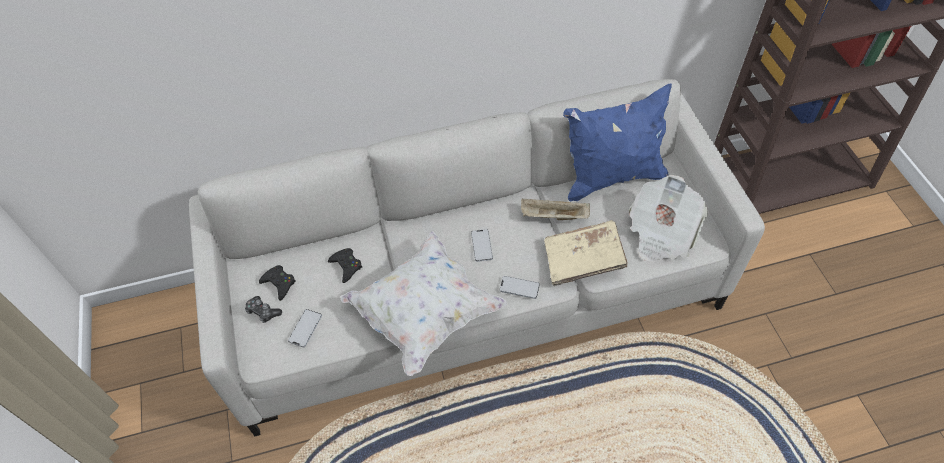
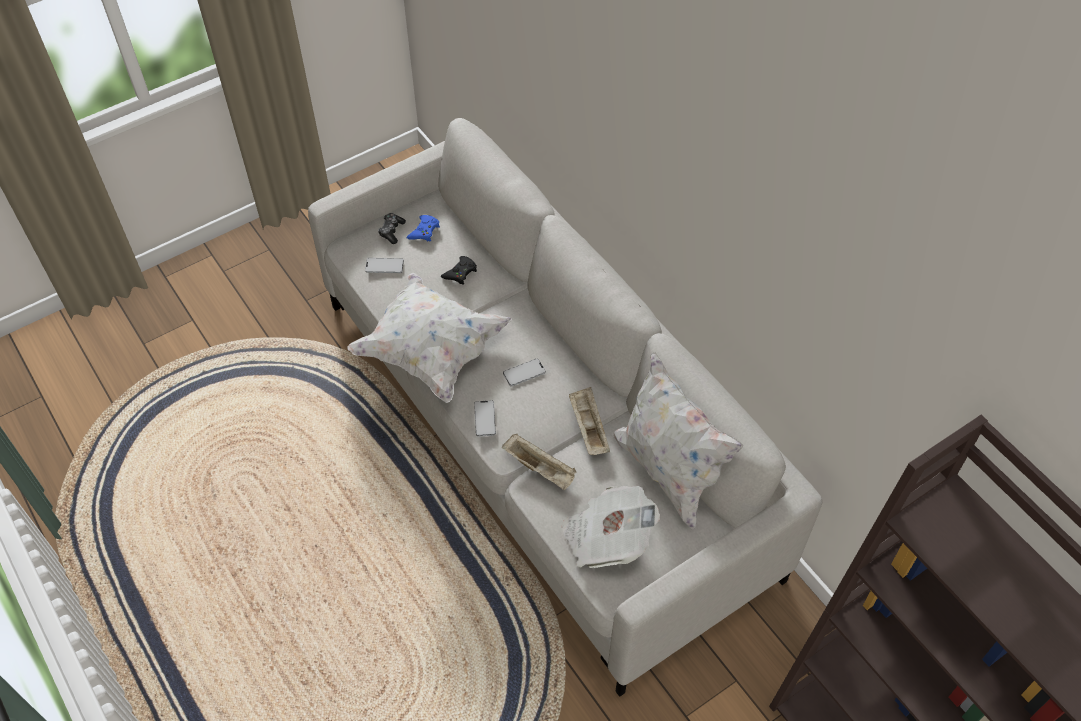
camera: 70 degrees right, 0 degrees up
(279, 283) = (424, 231): black game controller -> blue game controller
(583, 260) = (540, 468): beige book -> beige tray
(611, 177) = (668, 472): blue pillow -> white pillow

